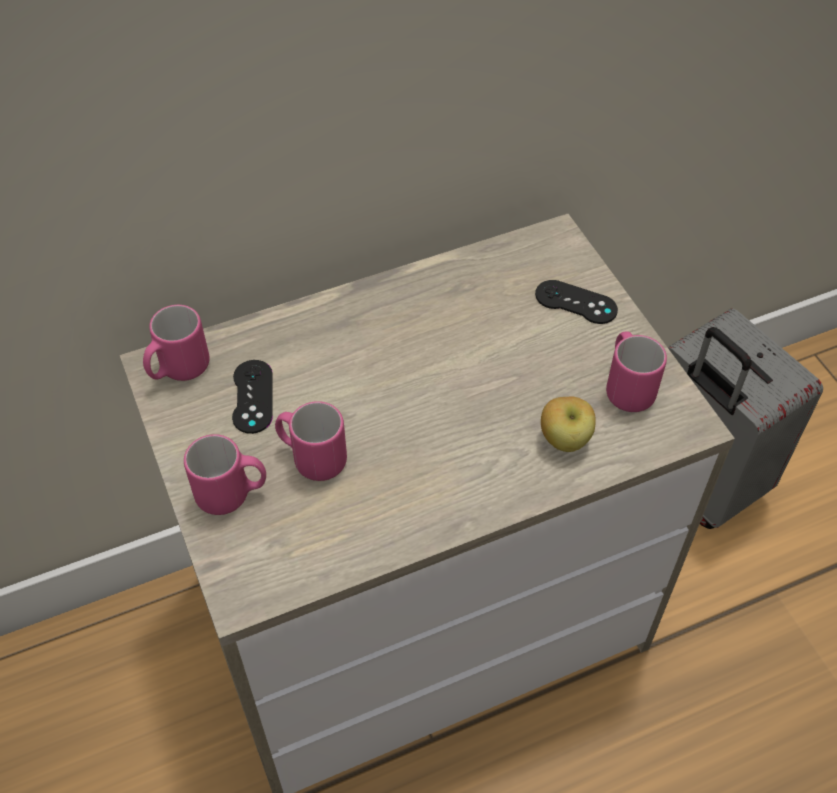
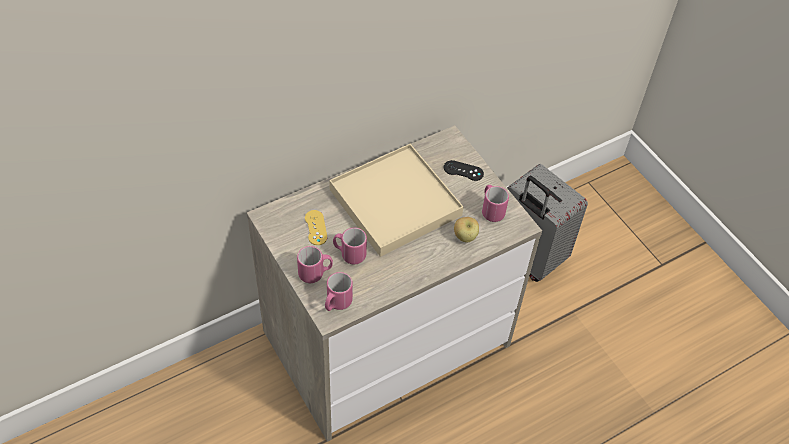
camera: 10 degrees left, 0 degrees up
(178, 370) = (277, 217): pink mug -> pink mug (336, 303)
(252, 396) = (316, 227): black game controller -> yellow game controller
(426, 356) = (395, 202): none -> beige tray

